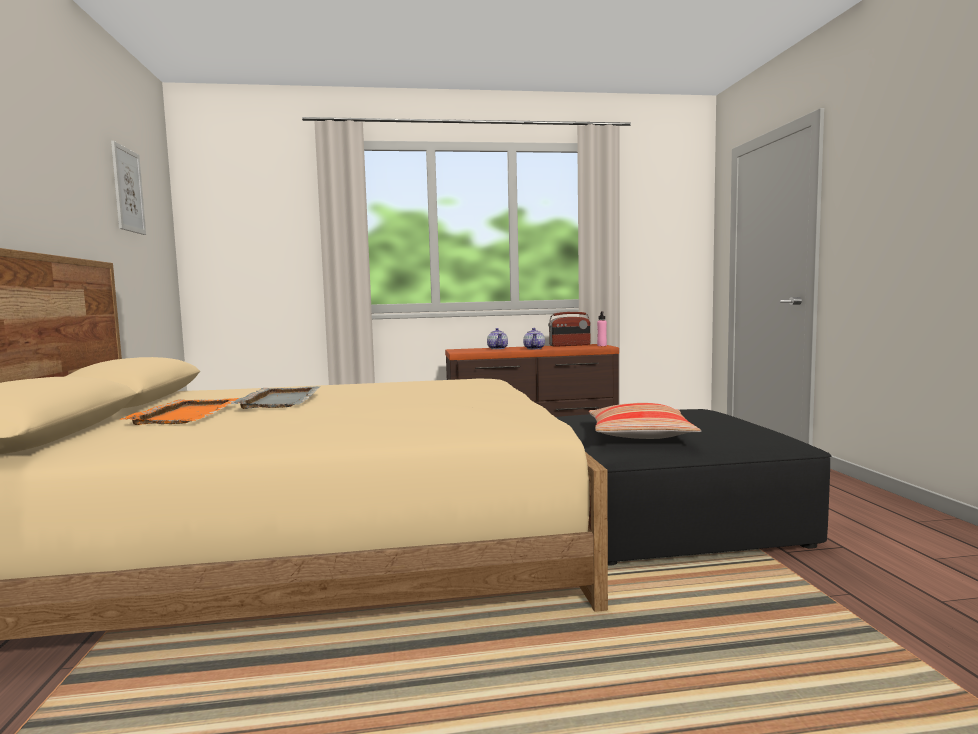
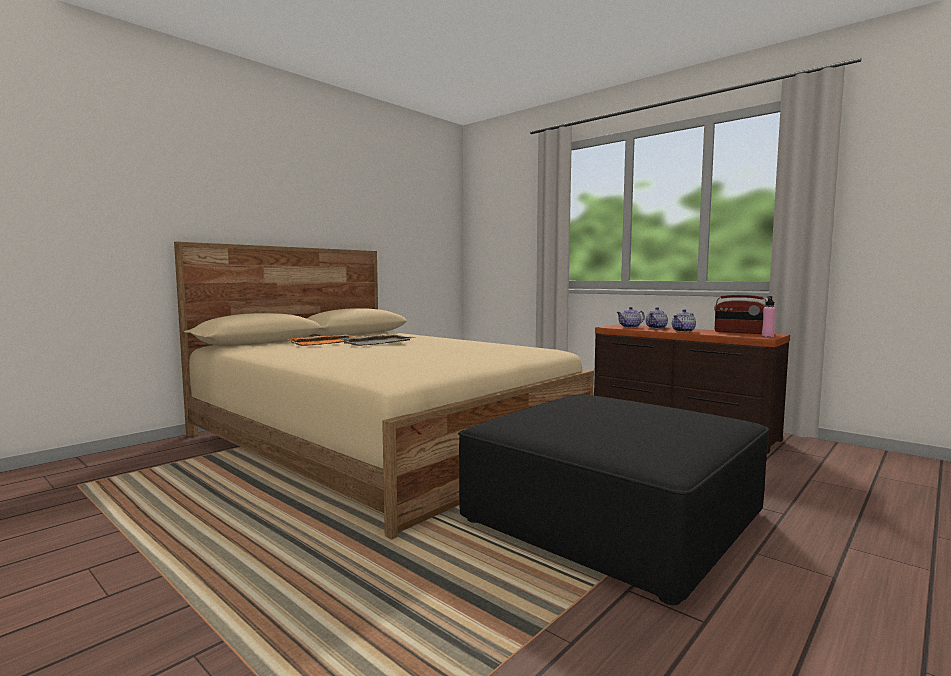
camera: 50 degrees right, 0 degrees up
(128, 190) = (409, 204): picture -> none
(474, 350) = (630, 327): none -> teapot
(640, 435) = (552, 418): pillow -> none

